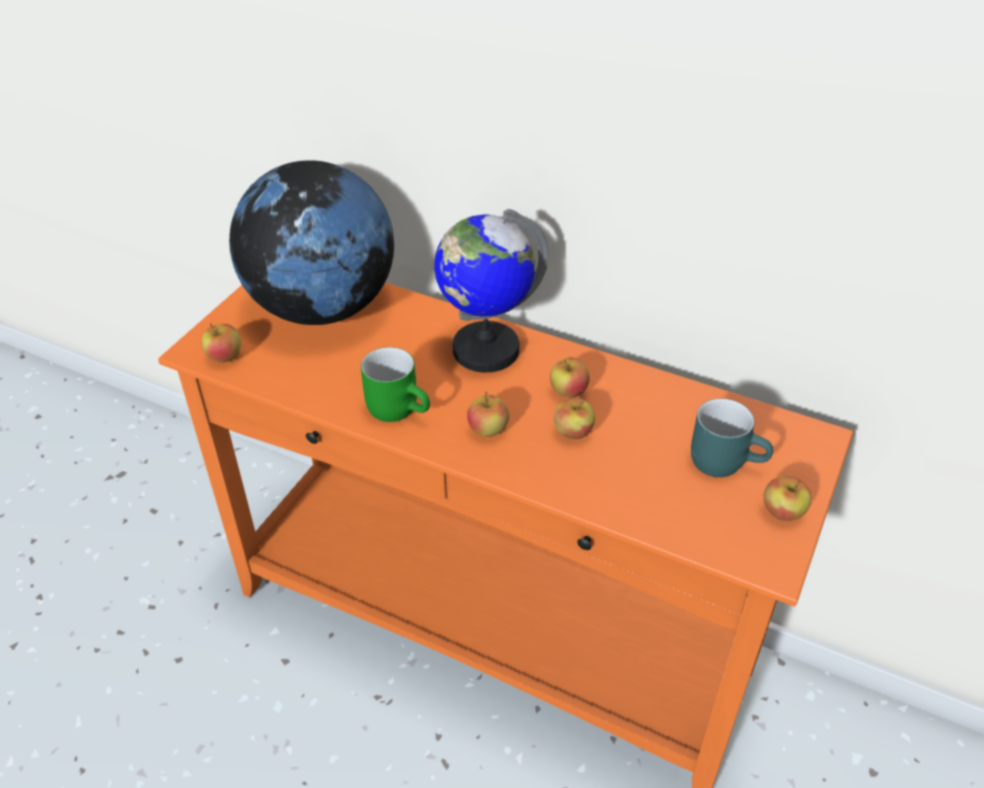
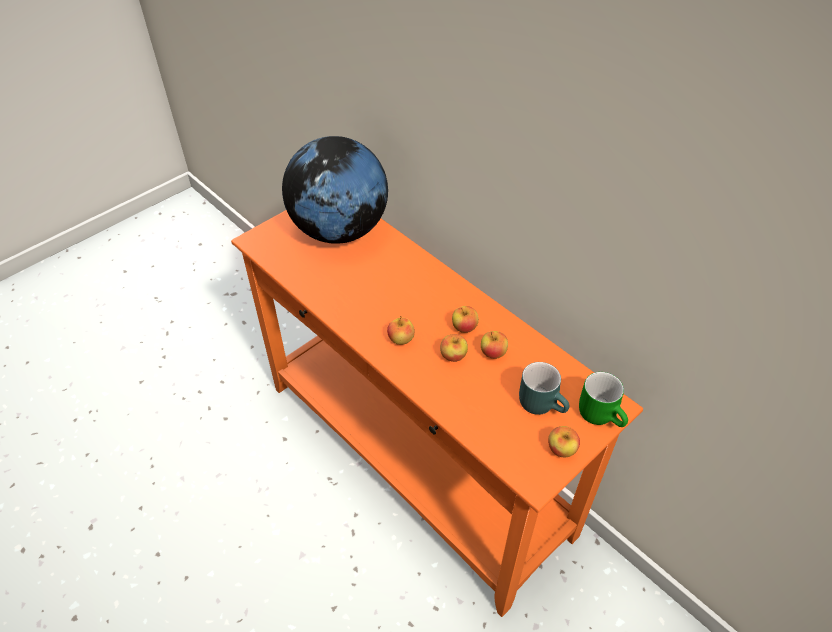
camera: 20 degrees right, 5 degrees up
(225, 357) = (268, 249): apple -> apple (493, 353)
(400, 408) = (355, 310): green mug -> green mug (602, 414)
(485, 349) = (425, 284): globe -> none

